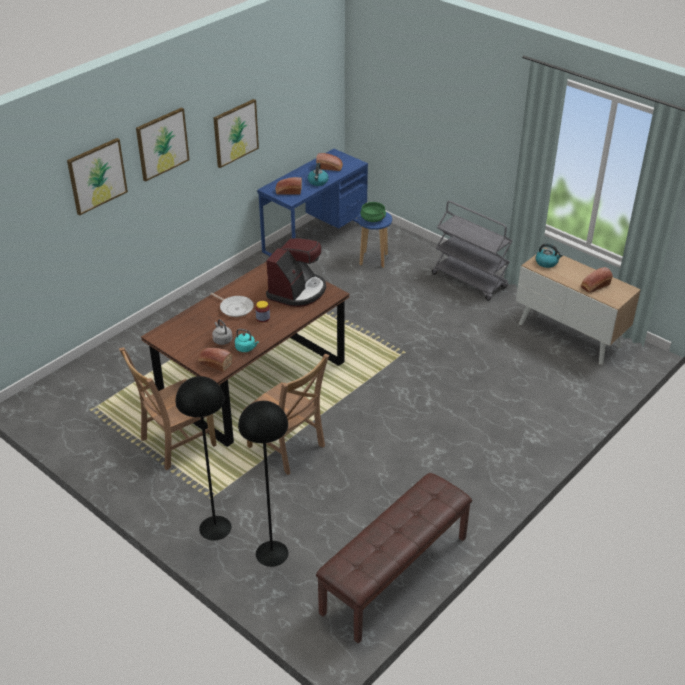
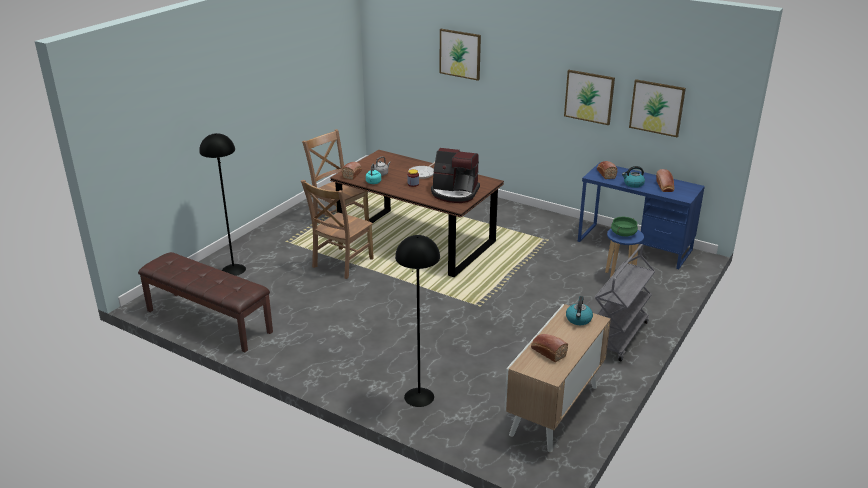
camera: 80 degrees right, 10 degrees down
(162, 143) = (517, 62): picture -> picture (657, 107)
(215, 527) = (258, 247): black floor lamp -> black floor lamp (419, 397)

